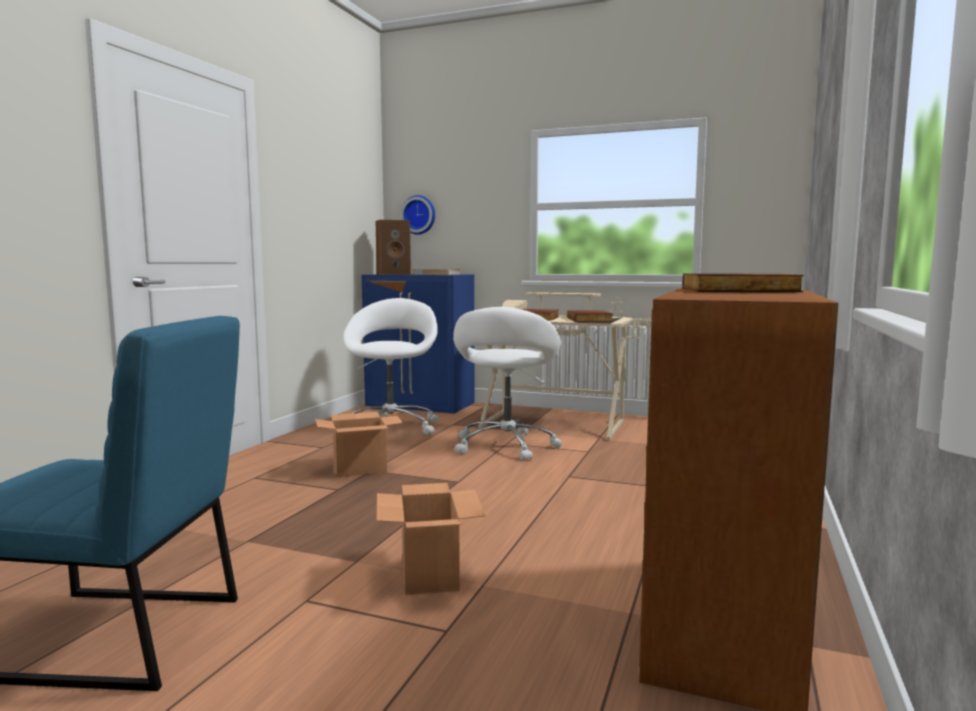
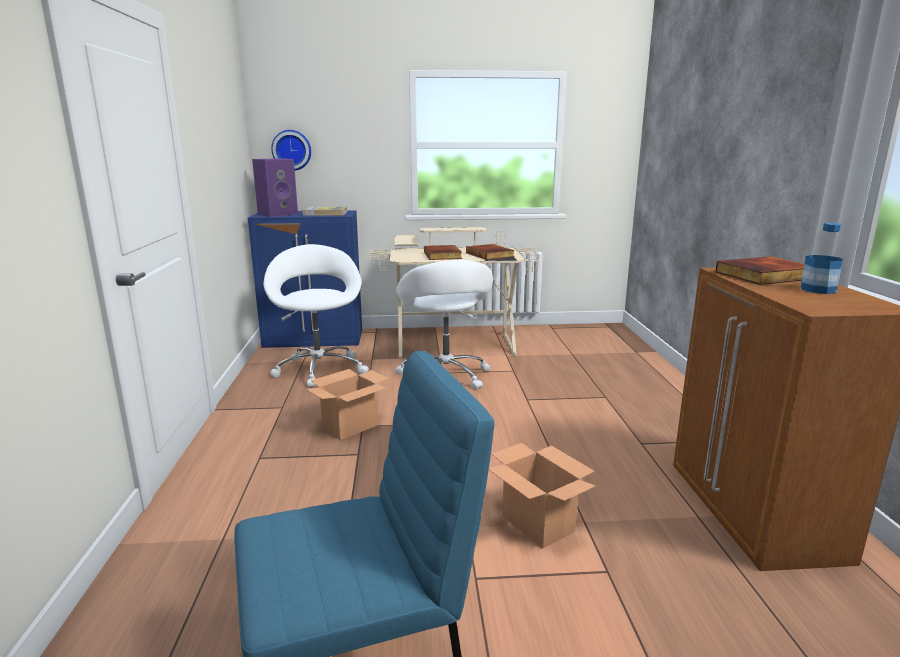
camera: 25 degrees left, 10 degrees up
(394, 274) = (278, 214): brown speaker -> purple speaker
(762, 294) = (818, 289): none -> bottle

